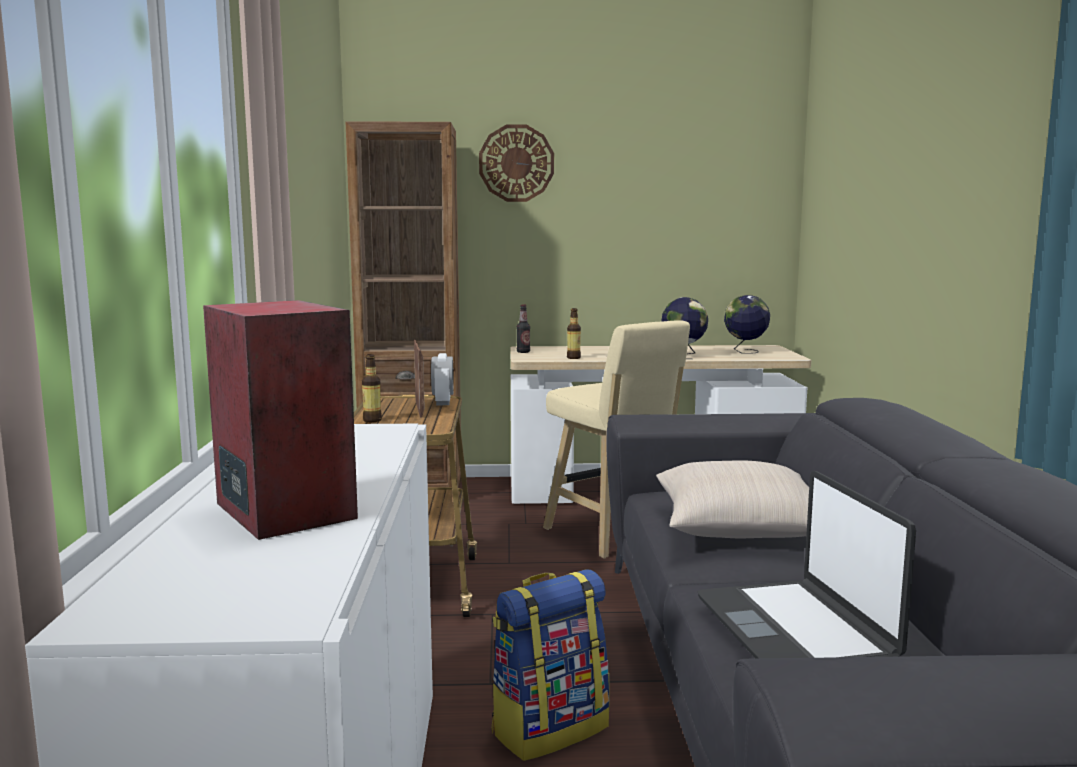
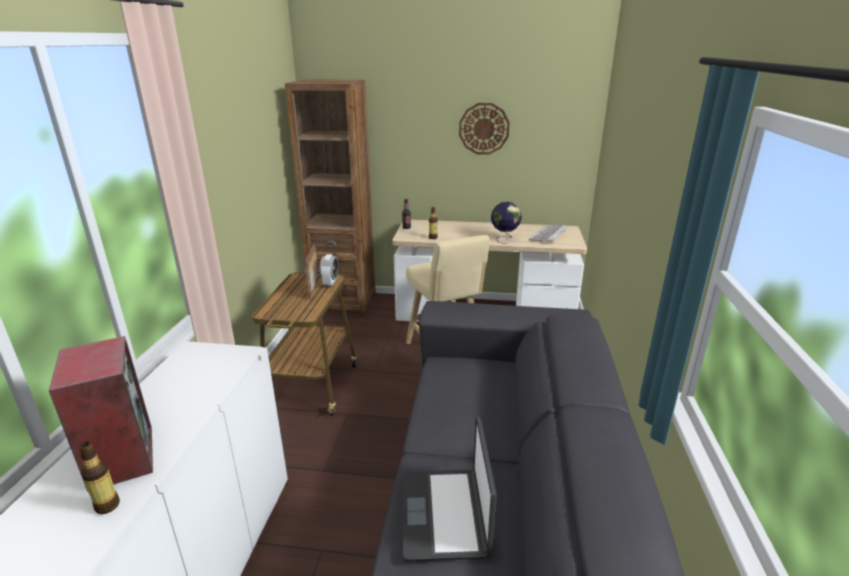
camera: 10 degrees right, 15 degrees up
(372, 420) = (279, 301): bottle -> bottle (107, 506)
(516, 163) = (406, 101): wall clock -> wall clock (484, 129)
(549, 728) = (342, 510): backpack -> none
(739, 528) = (469, 406): beige pillow -> none
(745, 352) = (549, 235): globe -> keyboard

